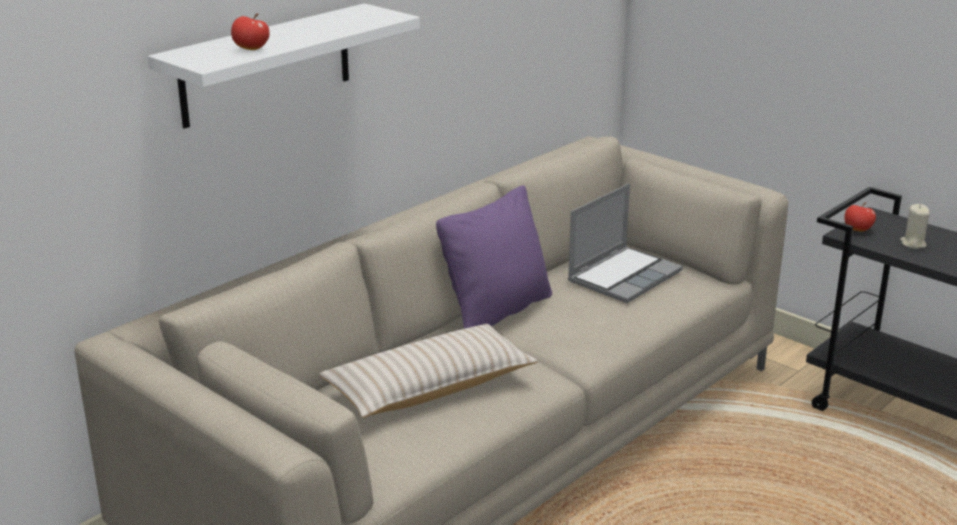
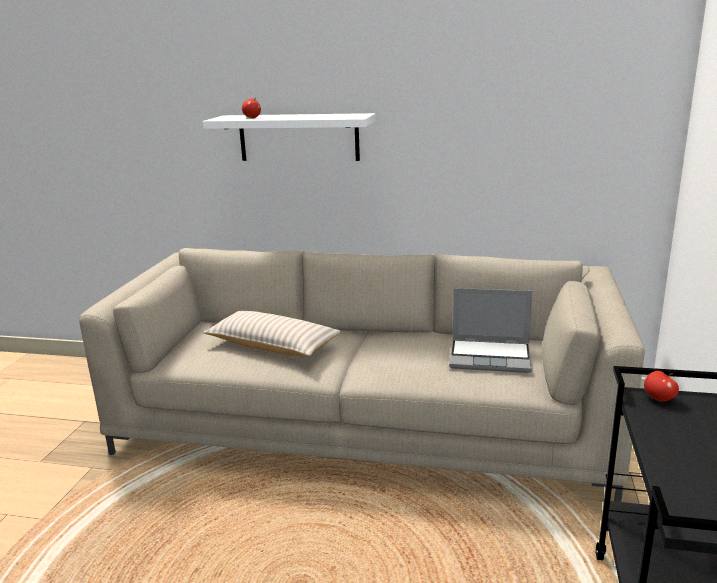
camera: 60 degrees right, 5 degrees down
(497, 311) = (388, 337): purple pillow -> none
(913, 243) = (681, 431): beige candle -> none

